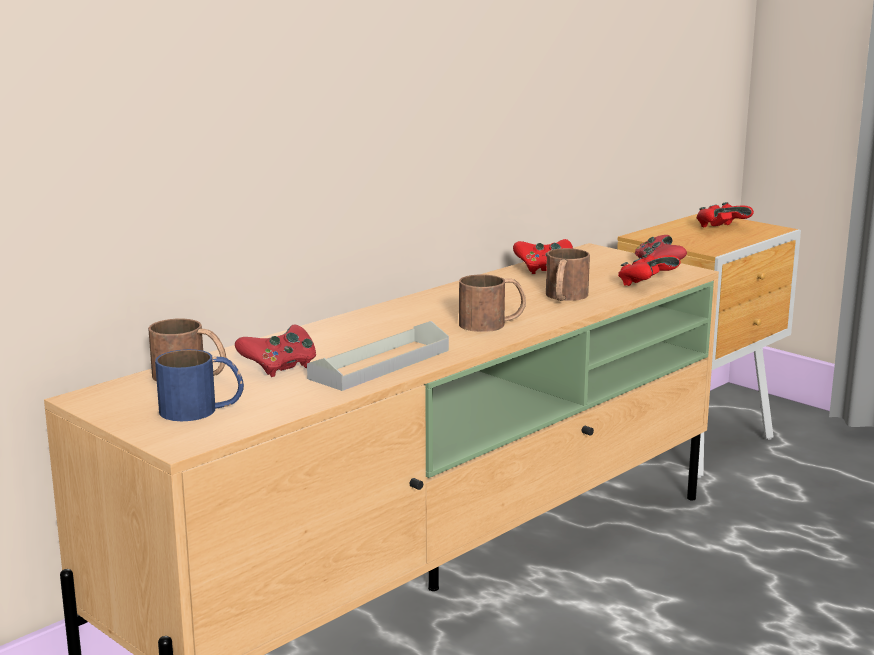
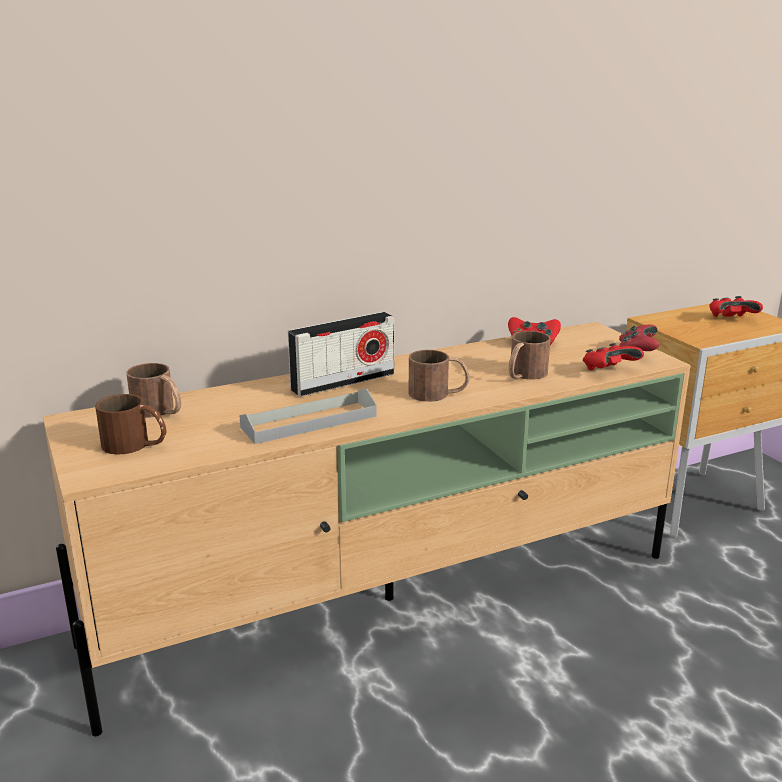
camera: 20 degrees right, 5 degrees up
(202, 409) = (135, 445): blue mug -> brown mug
(279, 367) = (231, 413): red game controller -> none
(376, 325) = (343, 382): none -> radio

